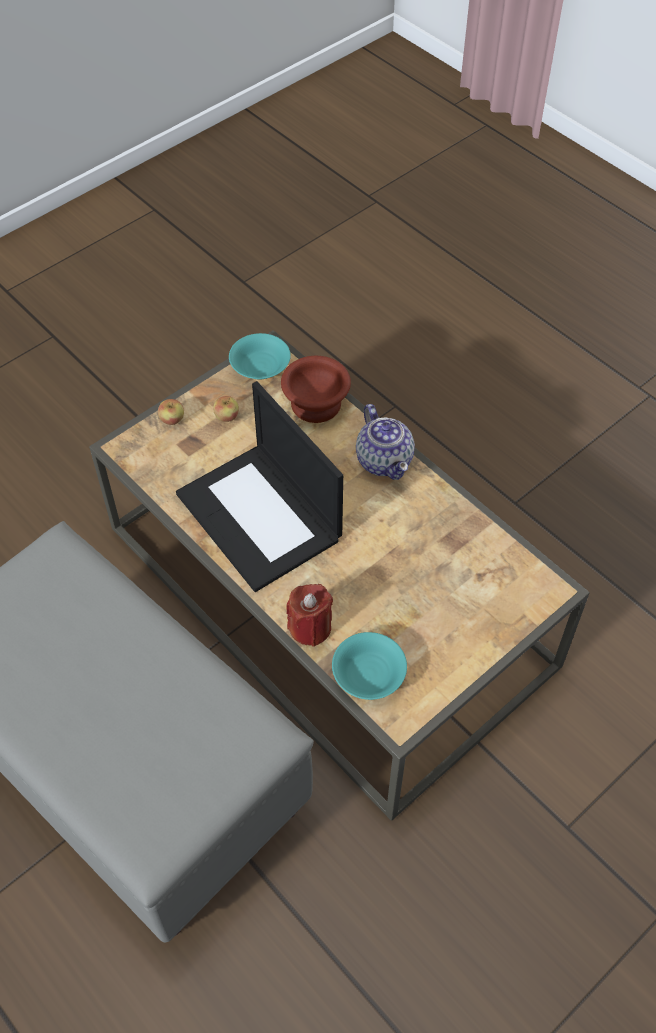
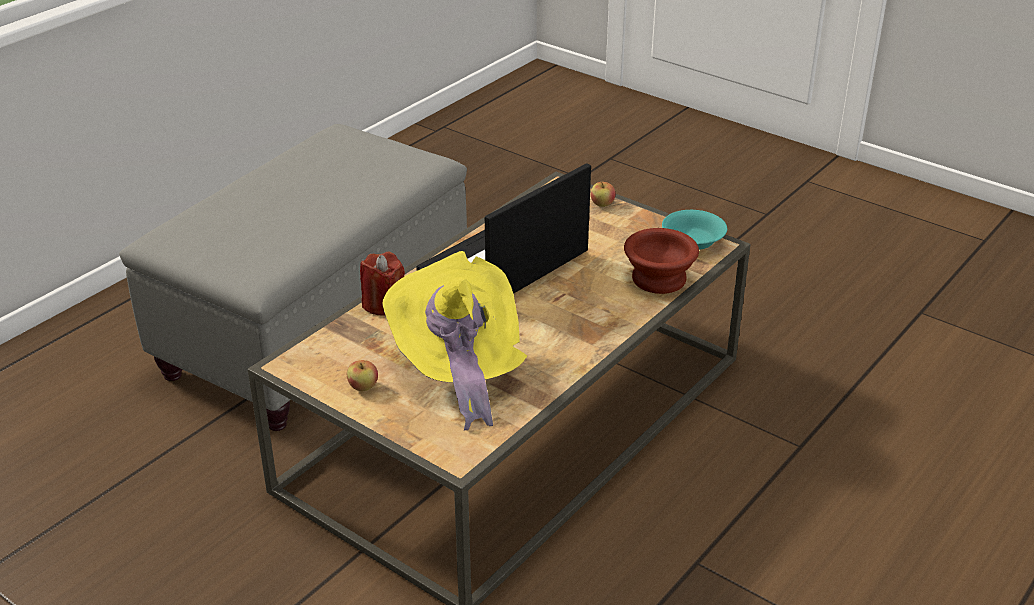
camera: 80 degrees right, 20 degrees down
(227, 417) = (619, 231): apple -> apple (363, 387)
(369, 674) = (336, 342): turquoise bowl -> none
(384, 460) = (601, 328): teapot -> none
(428, 575) = (458, 369): none -> yellow hat

